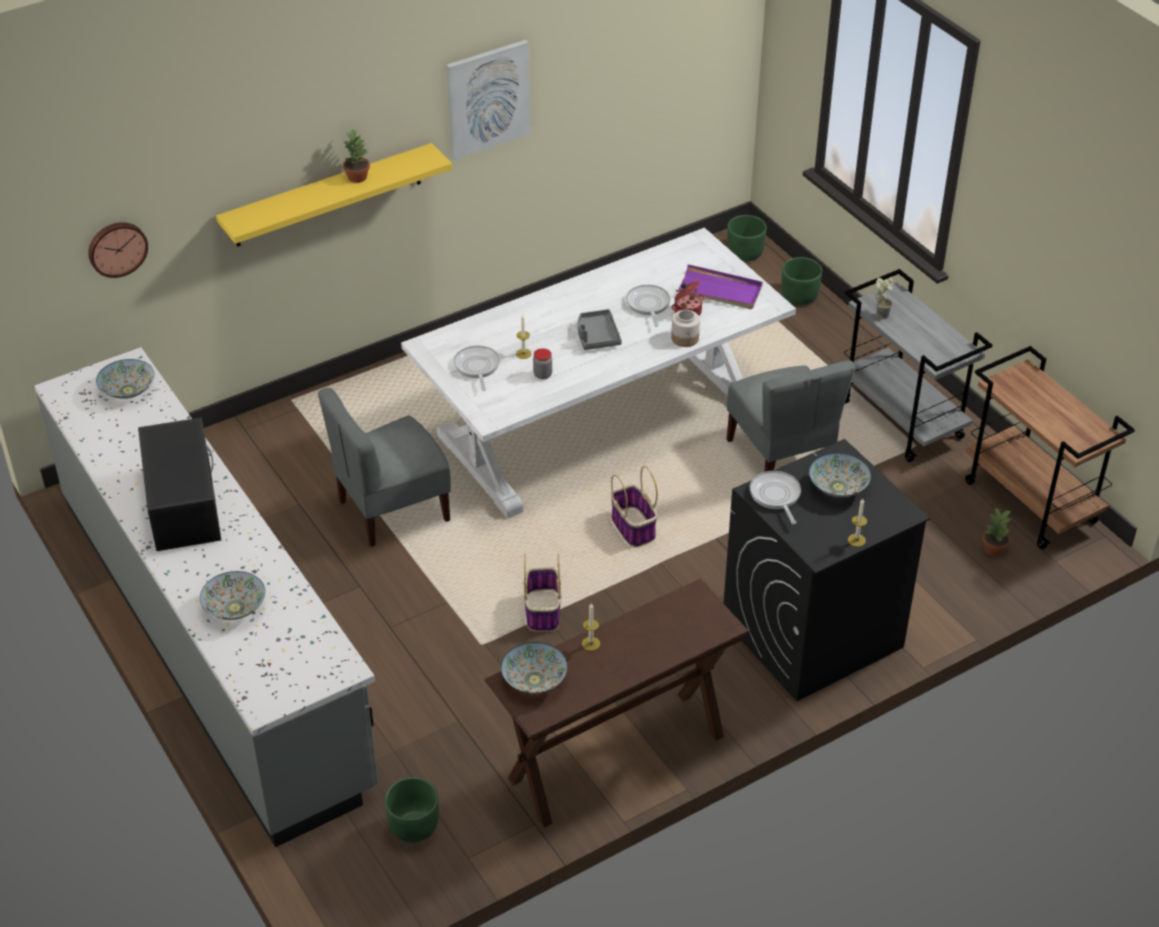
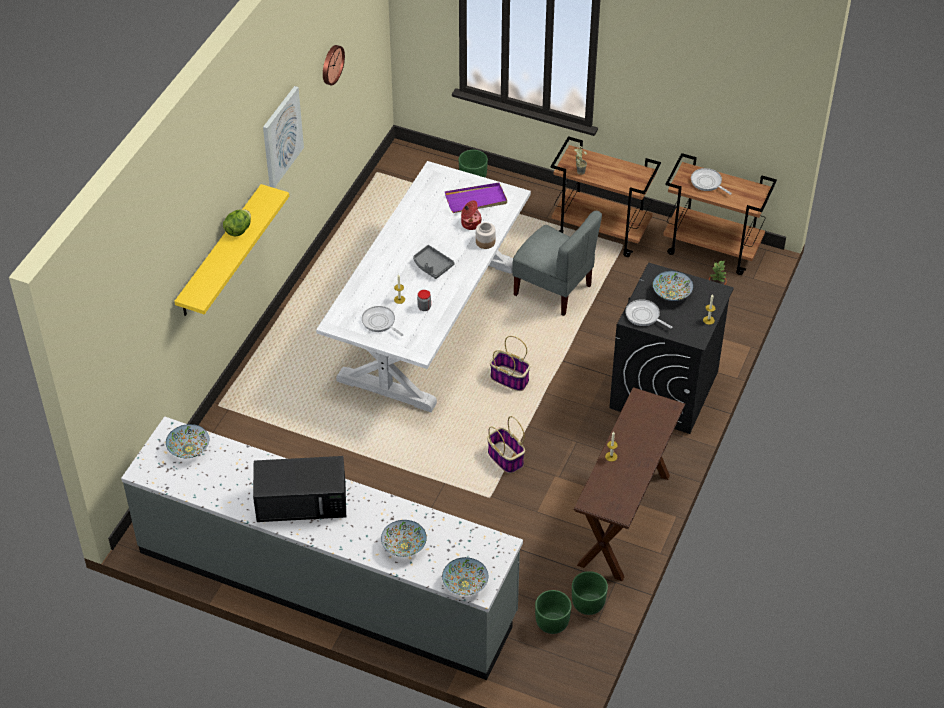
camera: 35 degrees left, 5 degrees up
(117, 248) = (133, 355): wall clock -> wall clock (331, 64)
(182, 502) = (303, 501): black microwave -> black microwave turned 135 degrees clockwise
(357, 177) = (238, 230): potted plant -> lettuce
(392, 510) = (356, 444): grey chair -> none
(534, 680) = (601, 494): bowl -> bowl (465, 584)
(648, 305) = (443, 230): frying pan -> frying pan (707, 183)
(745, 253) = (414, 163): green planter -> green planter (588, 603)
(903, 420) = (602, 231): grey cart -> brown cart

